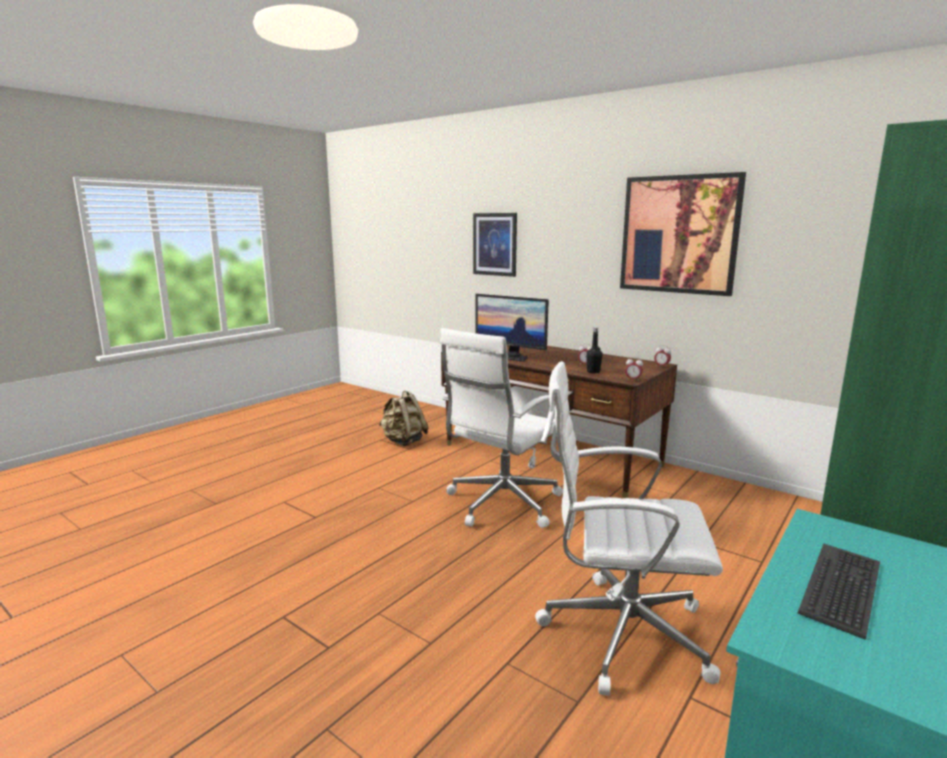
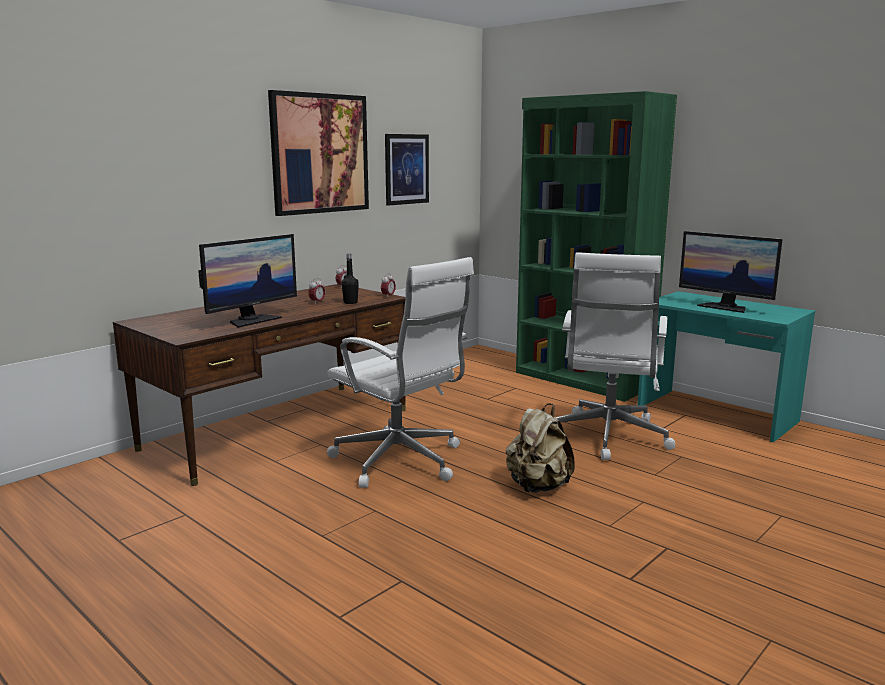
camera: 85 degrees left, 0 degrees up
(403, 441) = (148, 519): beige backpack -> beige backpack (537, 487)
(495, 244) = (85, 175): picture -> picture (406, 169)
(843, 588) = (725, 307): keyboard -> monitor

